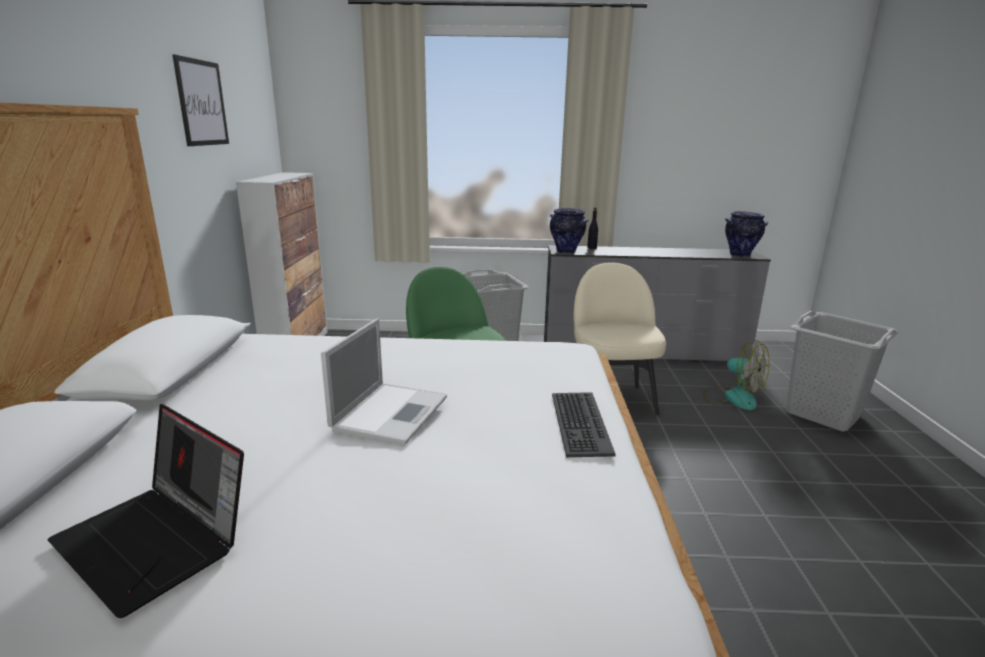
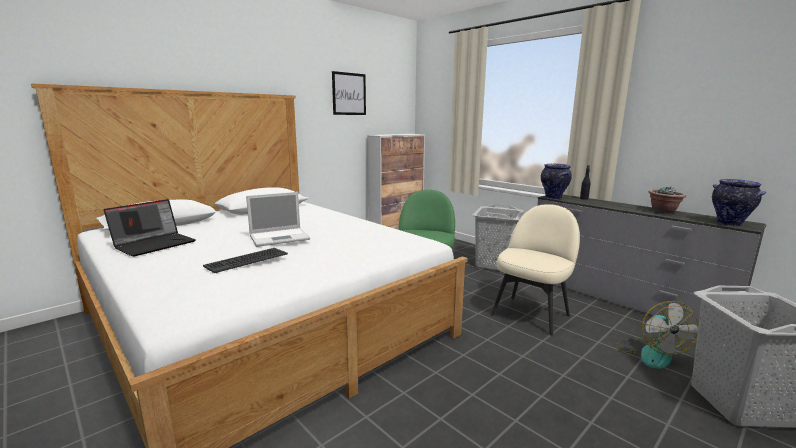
camera: 45 degrees right, 5 degrees down
(158, 541) = (155, 244): laptop -> laptop turned 135 degrees counterclockwise
(579, 423) = (334, 265): keyboard -> keyboard (246, 260)
(678, 251) = (663, 211): none -> potted plant

